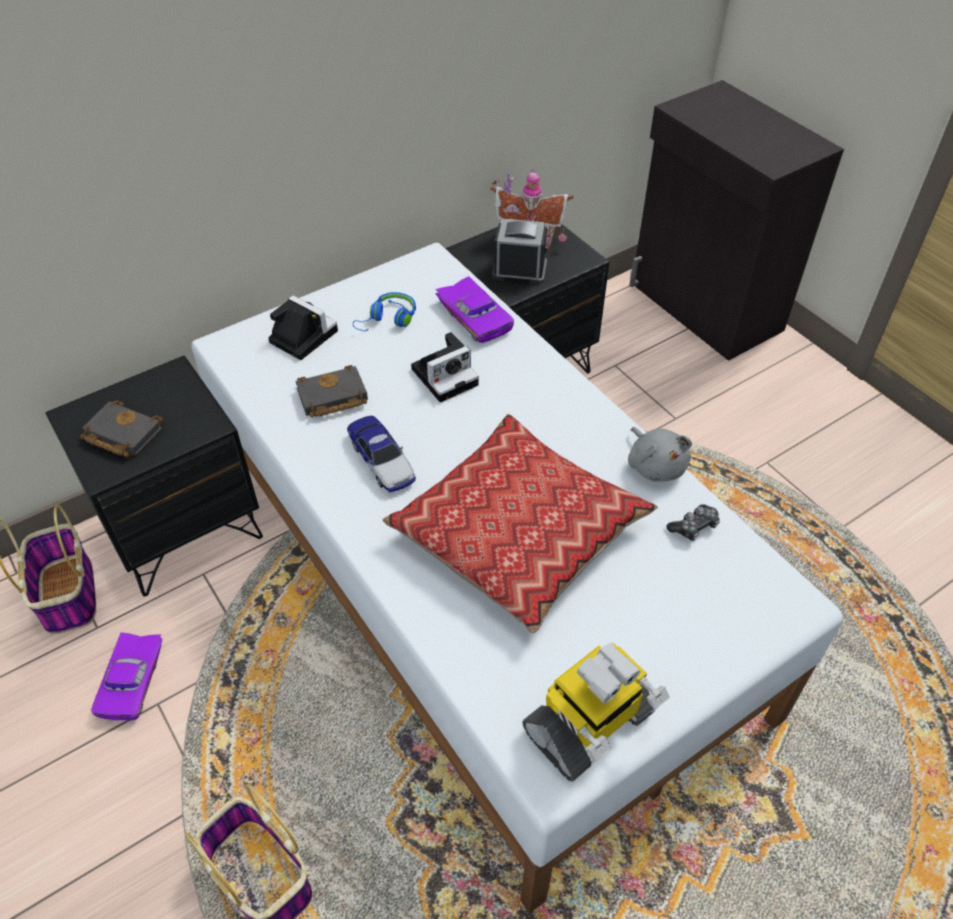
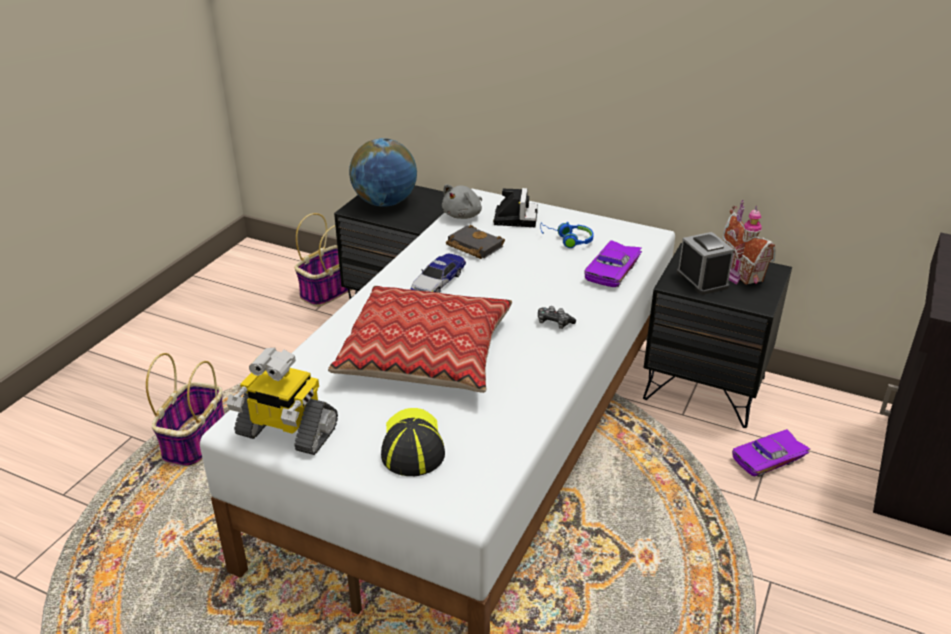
camera: 60 degrees right, 15 degrees down
(120, 434) = (385, 203): black book -> globe
(134, 681) = (290, 338): purple toy car -> purple toy car (770, 460)
(446, 375) = (540, 279): camera -> none
(655, 465) = (548, 395): grey plush toy -> grey plush toy (463, 215)
(676, 610) = (412, 445): none -> cap
(694, 527) = (502, 432): game controller -> game controller (554, 323)

